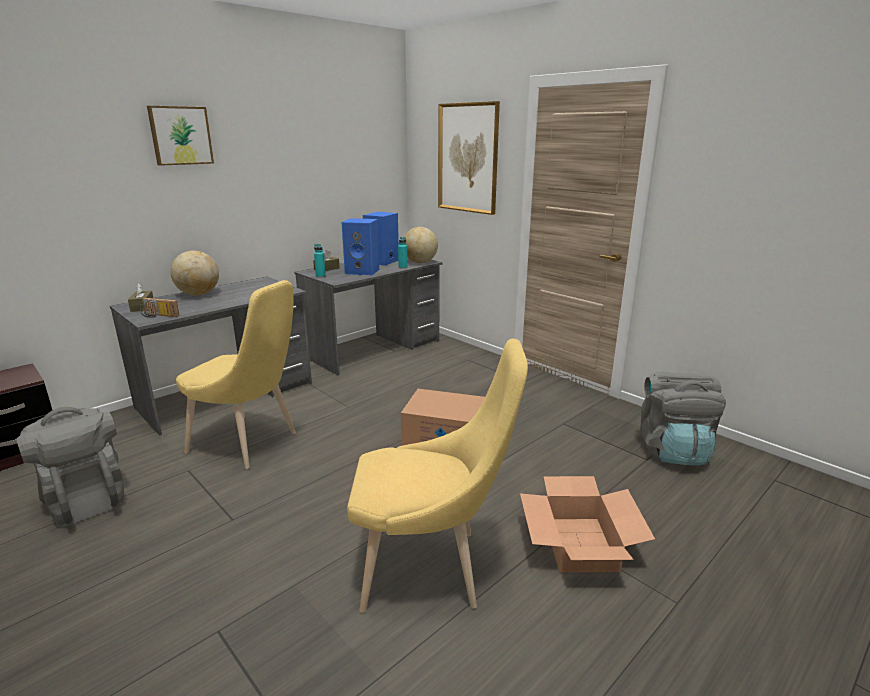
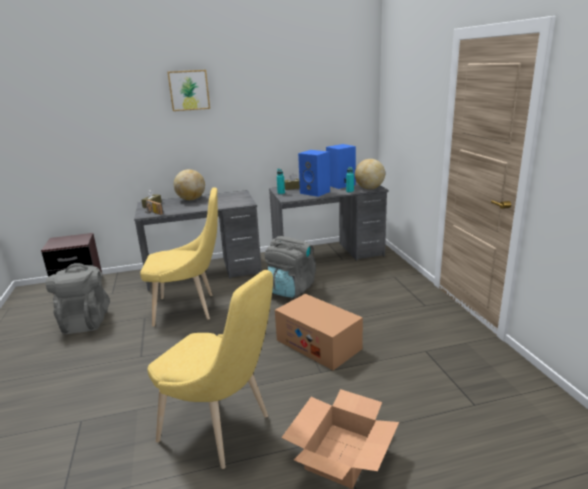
camera: 30 degrees right, 0 degrees up
(249, 444) = (189, 309): yellow chair -> yellow chair turned 60 degrees counterclockwise
(468, 158) = (413, 101): picture -> none
(673, 451) = (510, 405): grey backpack -> grey backpack (290, 289)

